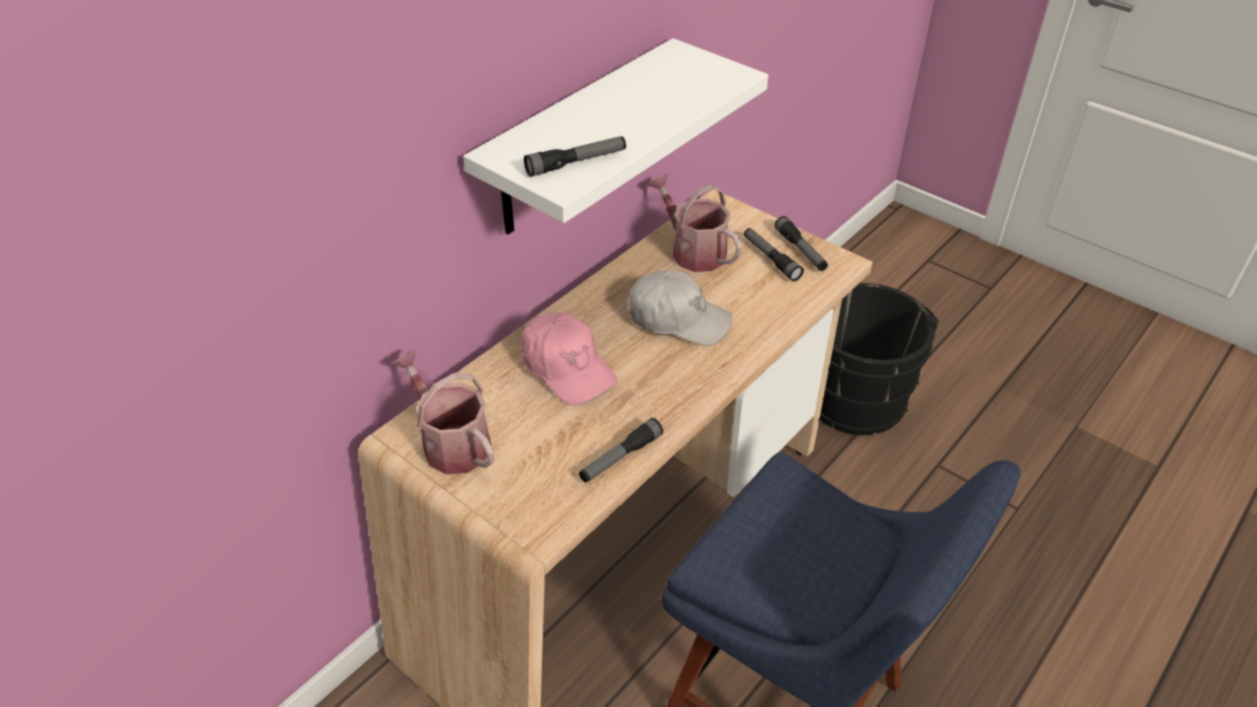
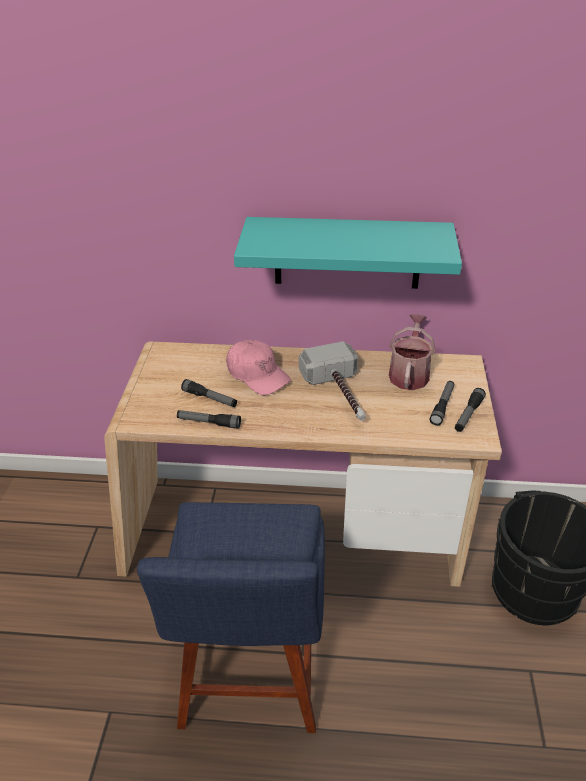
camera: 55 degrees right, 5 degrees down
(451, 442) = (168, 365): watering can -> none
(567, 368) = (257, 375): pink cap -> pink cap turned 60 degrees counterclockwise
(576, 163) = (277, 244): flashlight -> flashlight (210, 398)
(578, 140) = (347, 253): white shelf -> turquoise shelf
(678, 319) = (340, 394): white cap -> hammer

